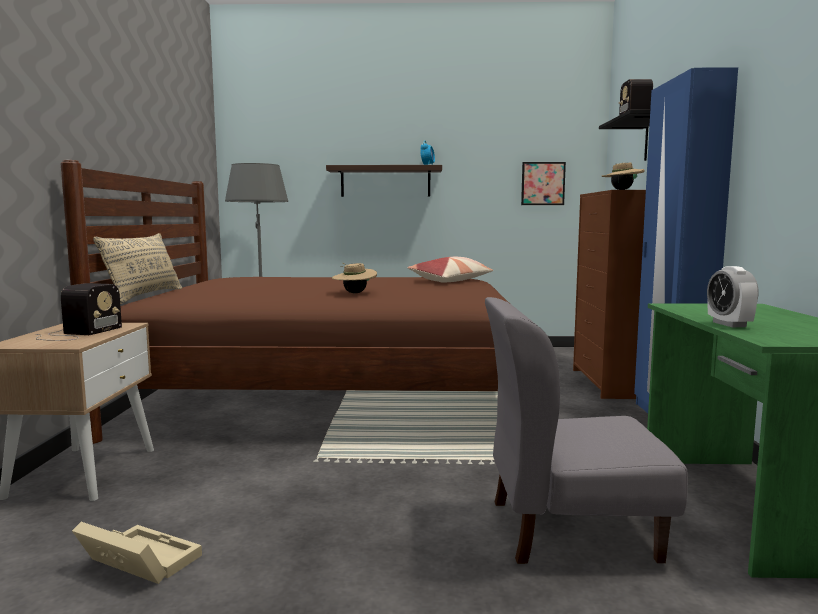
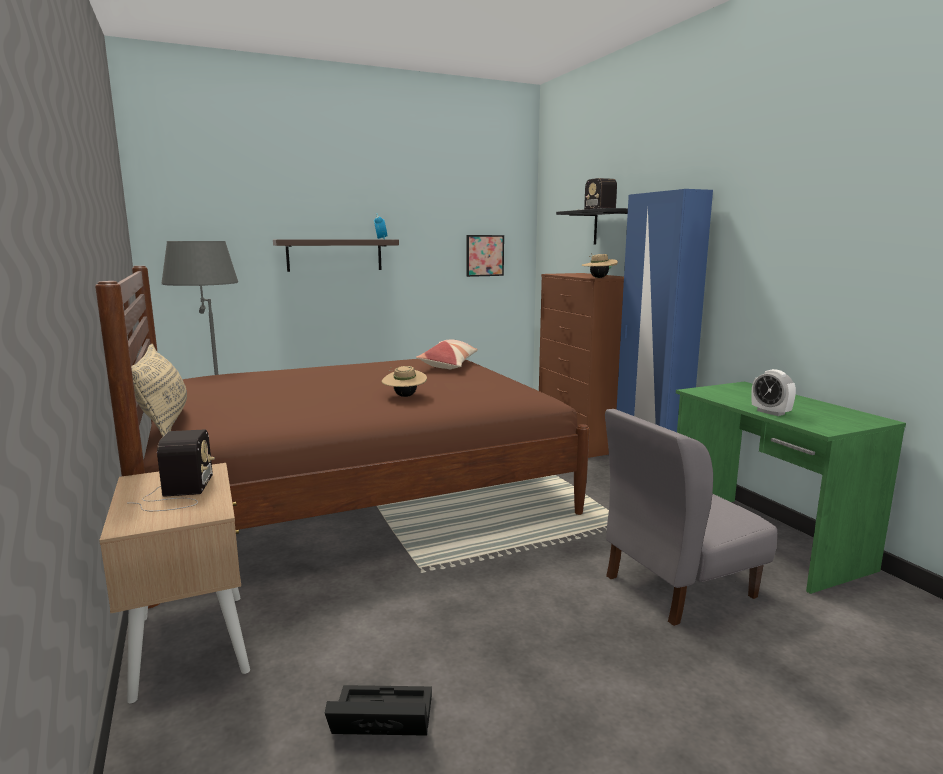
camera: 25 degrees left, 5 degrees up
(137, 561) = (379, 721): beige storage box -> black storage box

